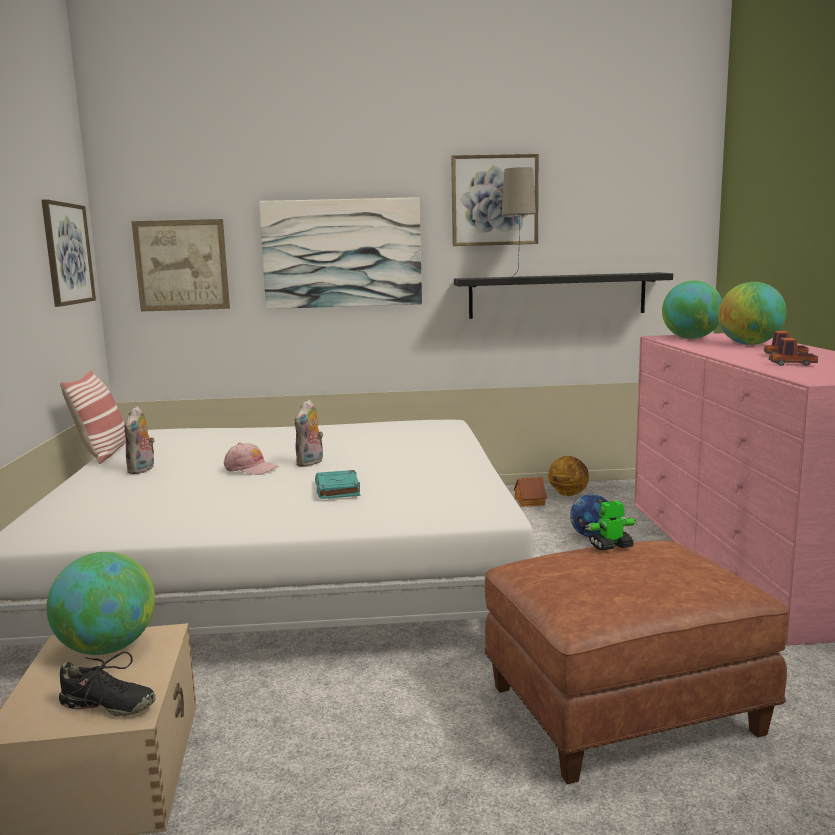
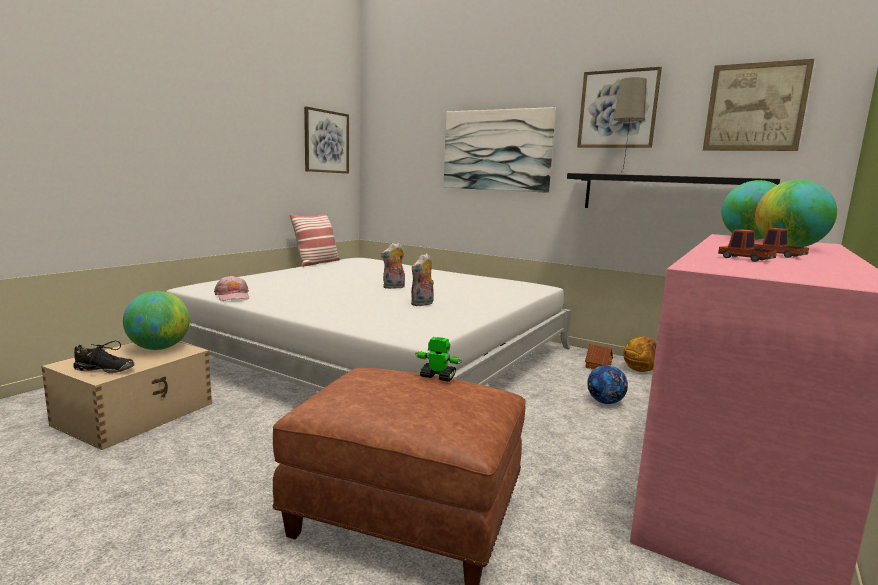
camera: 35 degrees right, 0 degrees up
(107, 706) = (104, 370): black shoe -> black shoe turned 45 degrees counterclockwise
(142, 470) = (311, 273): plush toy -> plush toy (422, 304)
(182, 265) = (401, 155): picture -> picture (755, 107)
(250, 468) = (357, 283): pink cap -> pink cap (233, 296)
(338, 489) = (369, 302): turquoise book -> none

